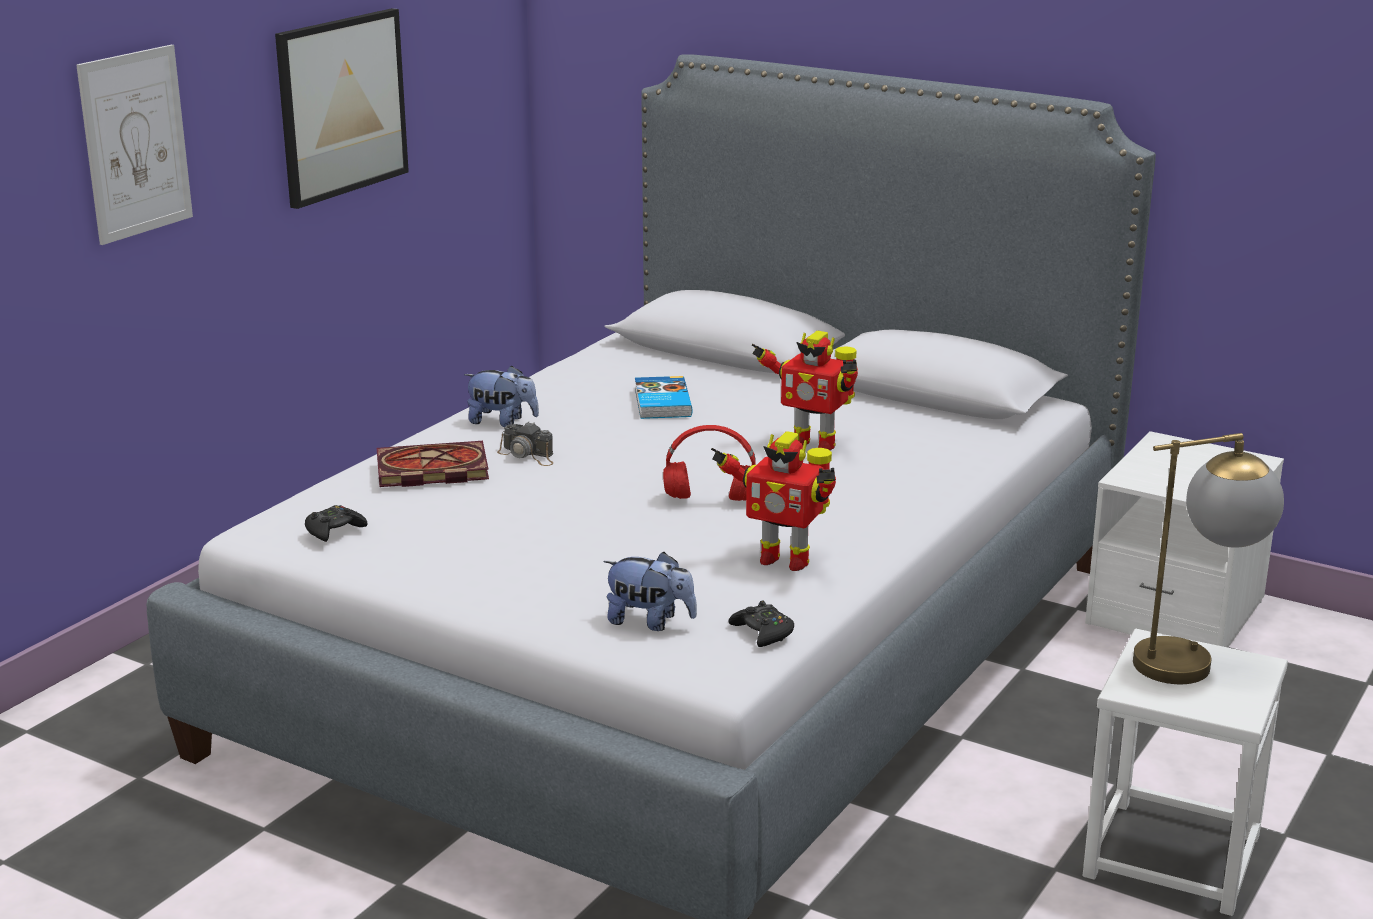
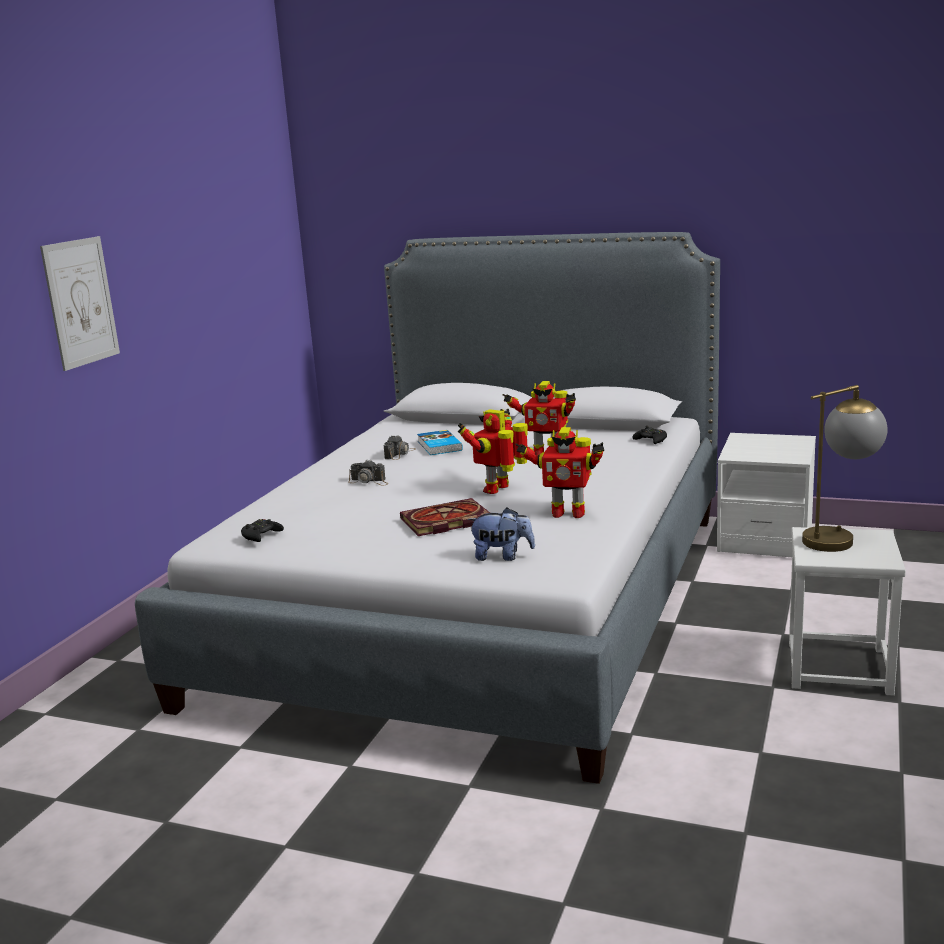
camera: 10 degrees left, 5 degrees down
(341, 106) = (202, 283): picture -> none
(429, 470) = (309, 496): book -> book (444, 522)
(502, 422) = (342, 467): plush toy -> none
(597, 409) = (400, 454): none -> camera
(708, 499) = (499, 489): red headphones -> toy robot
(763, 632) = (579, 552): black game controller -> black game controller (651, 440)

